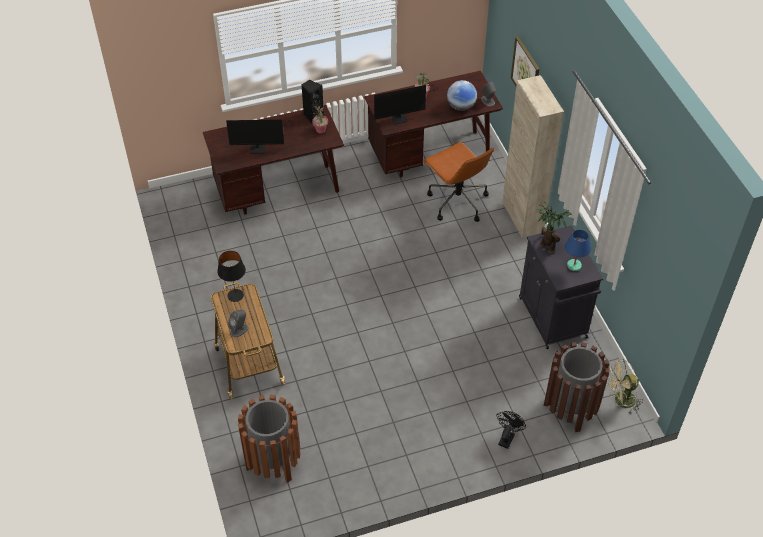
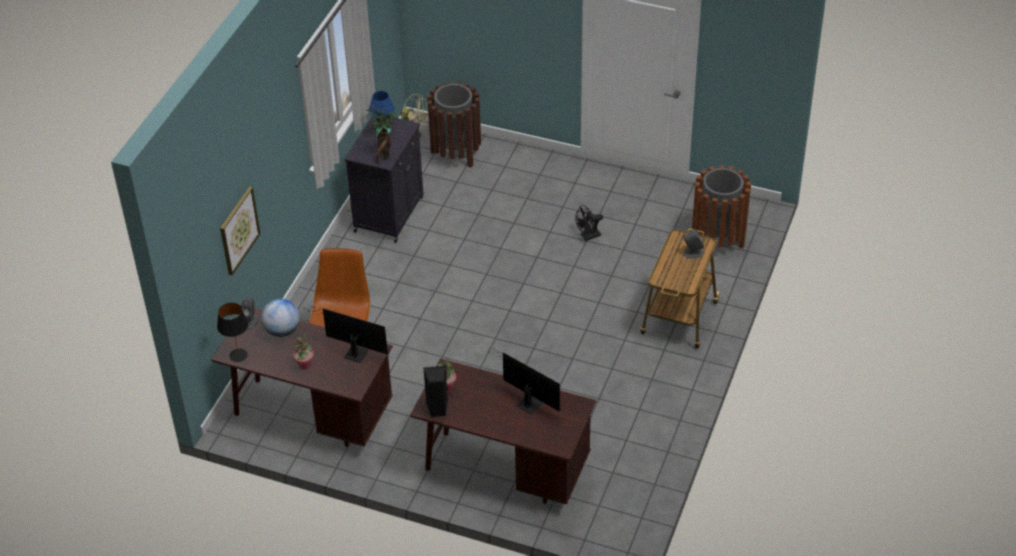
camera: 140 degrees left, 5 degrees down
(235, 295) = (673, 281): black table lamp -> black table lamp (238, 355)
(507, 437) = (523, 162): black fan -> black fan (588, 236)
(522, 217) = (306, 303): beige cabinet -> none

